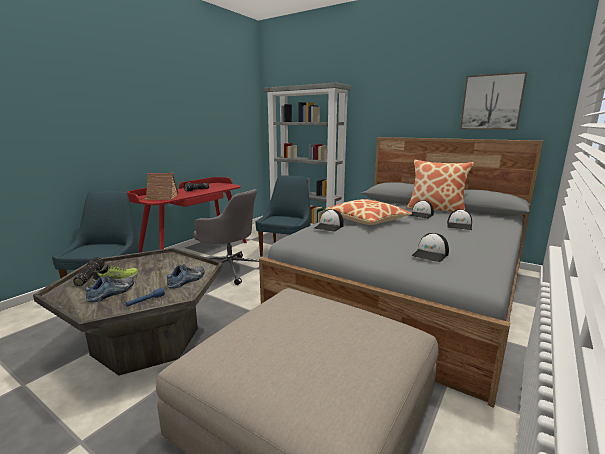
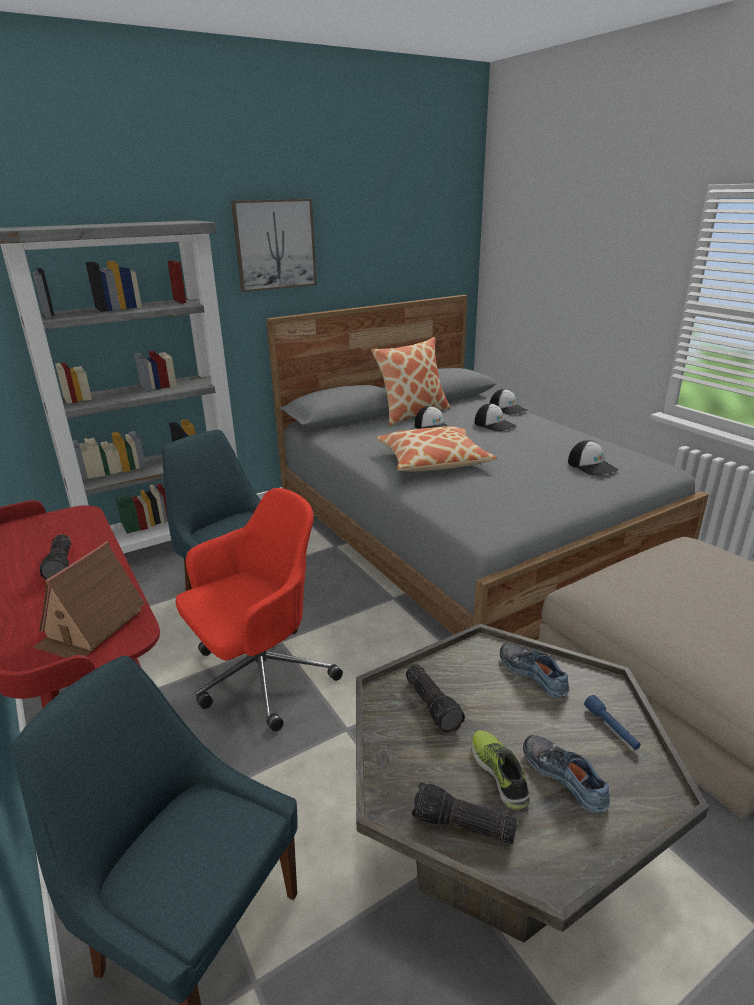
camera: 65 degrees left, 10 degrees up
(160, 264) = (433, 705): none -> flashlight
(230, 270) = (260, 676): grey office chair -> red office chair
(329, 227) = (465, 490): cap -> cap (507, 409)
(491, 102) = (408, 248): picture -> picture (275, 245)

